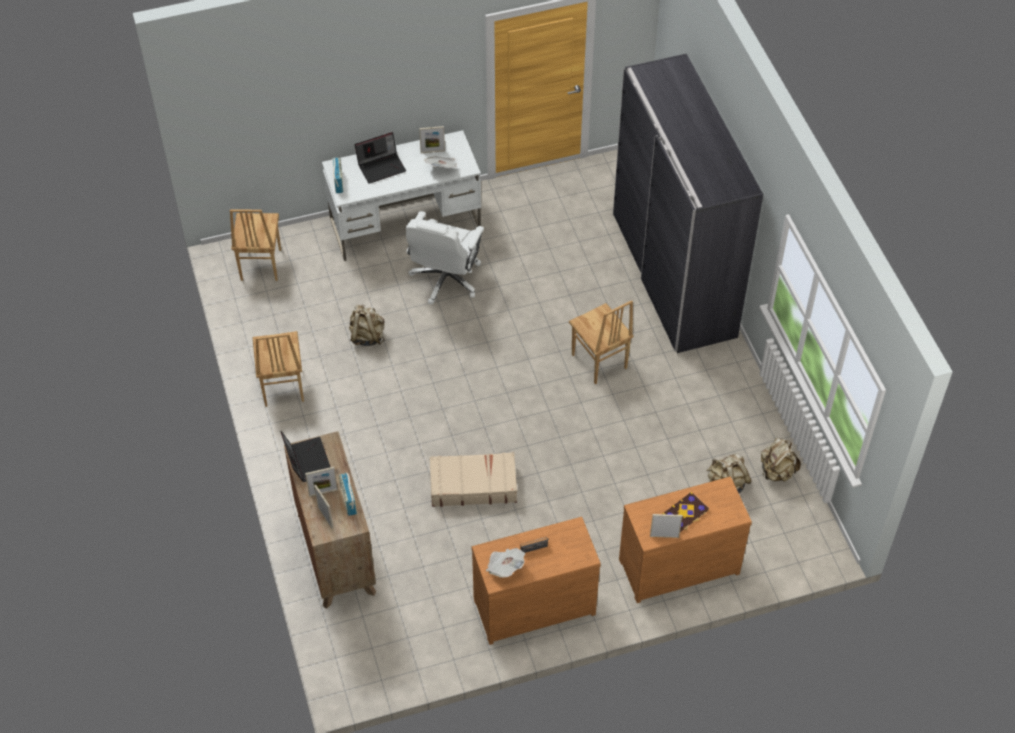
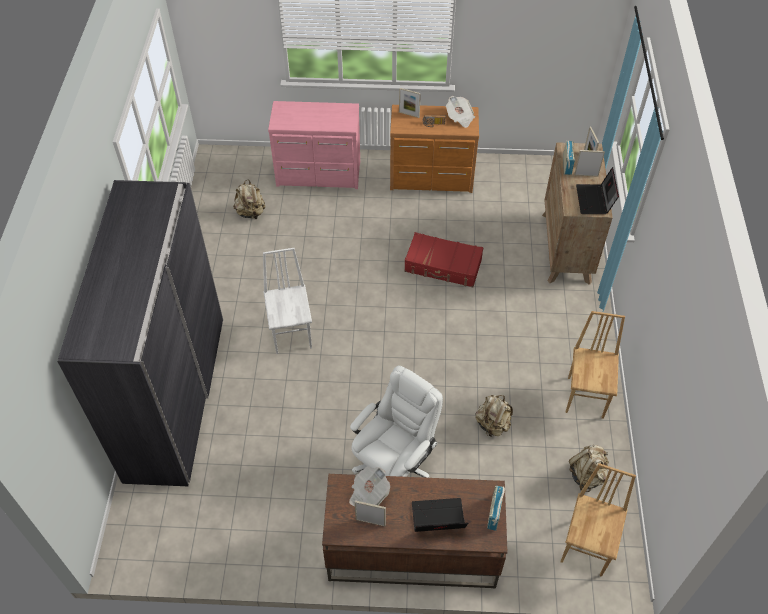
camera: 160 degrees left, 0 degrees up
(405, 223) = (411, 551): white desk -> brown desk
(473, 485) = (443, 266): beige suitcase -> red suitcase
(598, 362) = (292, 334): brown chair -> white chair
(664, 536) = (339, 107): picture frame -> picture frame (409, 114)
(677, 564) = (319, 175): brown dresser -> pink dresser
(685, 513) = (315, 116): book -> none
(776, 471) = (208, 211): beige backpack -> beige backpack (587, 475)

